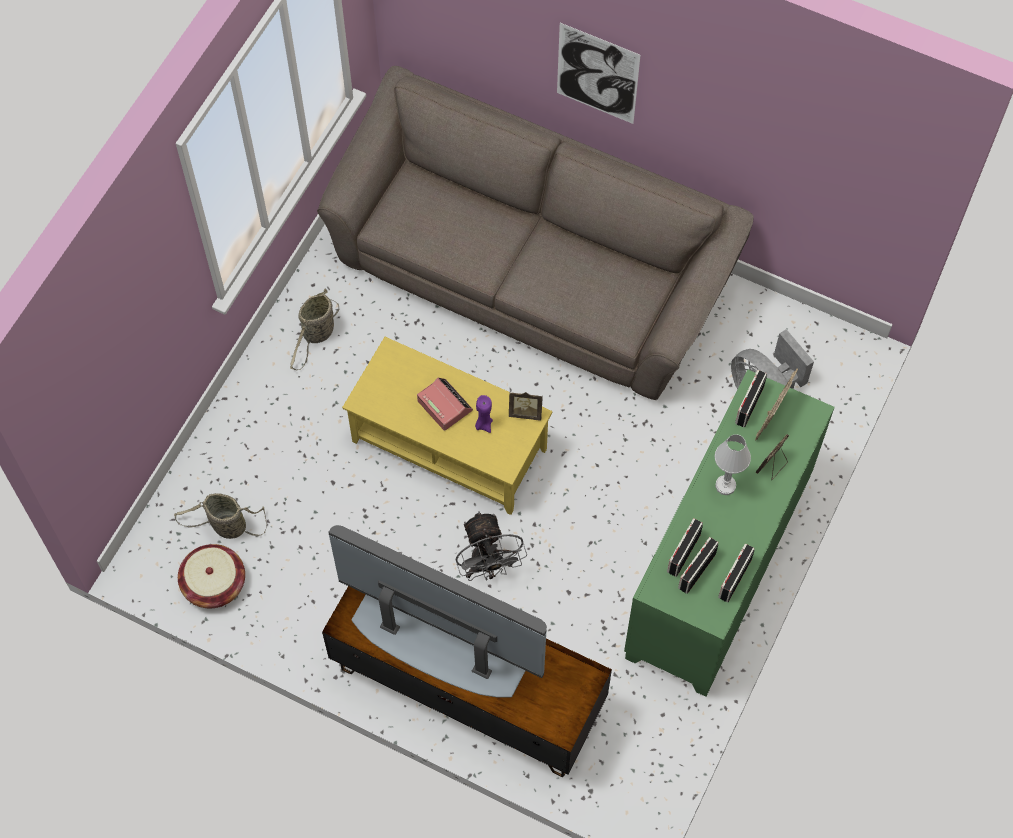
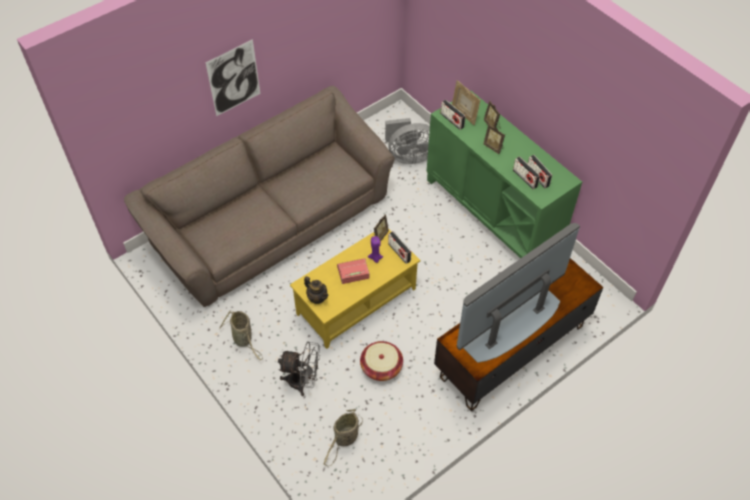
camera: 65 degrees left, 10 degrees down
(214, 583) = (381, 461): basket -> basket (381, 367)
(379, 380) = (317, 297): none -> teapot
(488, 567) = (441, 312): grey fan -> grey fan (303, 381)
(725, 485) = (494, 147): white table lamp -> picture frame
(734, 578) = (549, 164): radio -> radio (399, 252)

